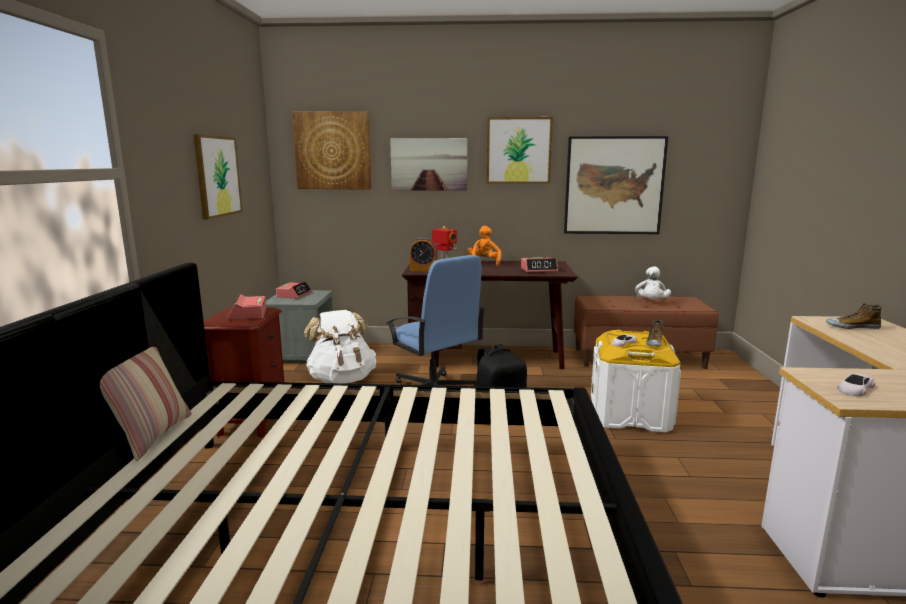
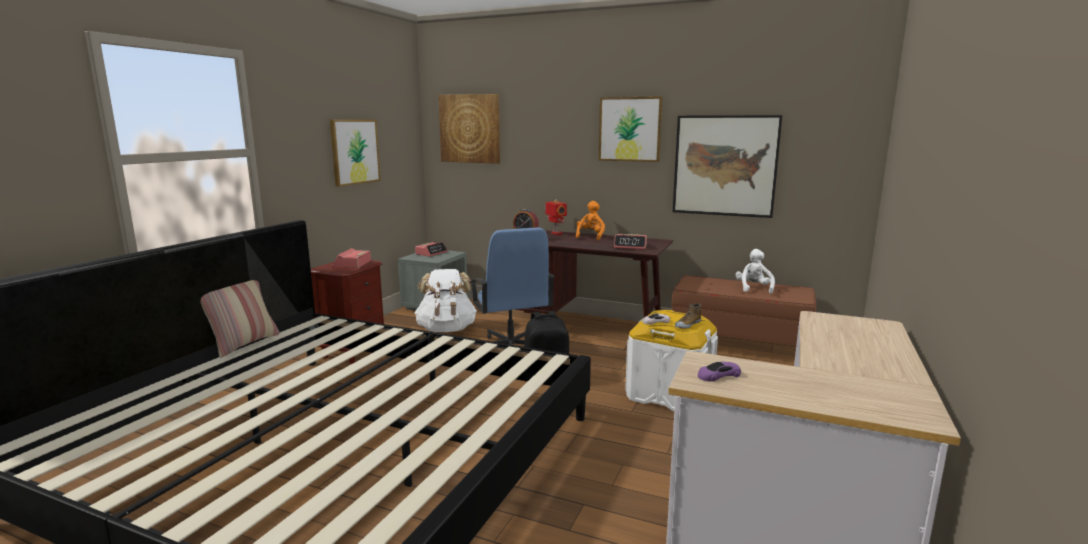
camera: 20 degrees right, 0 degrees up
(429, 164) = (548, 141): picture -> none
(651, 302) = (753, 288): white plush toy -> white plush toy turned 150 degrees clockwise
(852, 327) = (846, 327): shoe -> none
(855, 389) = (718, 375): white toy car -> purple toy car

